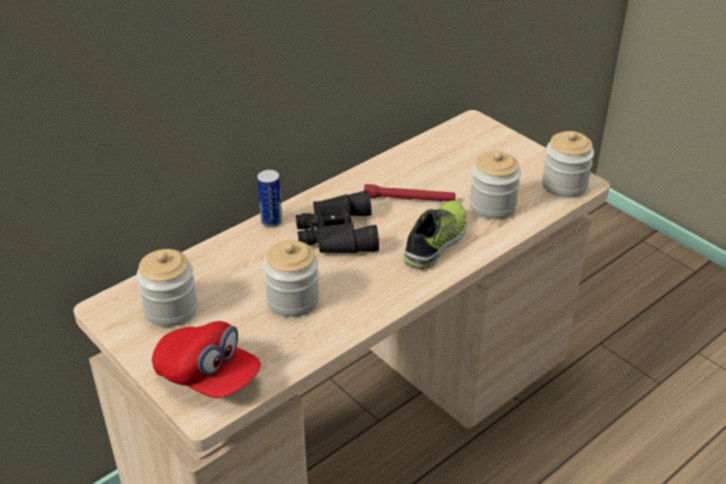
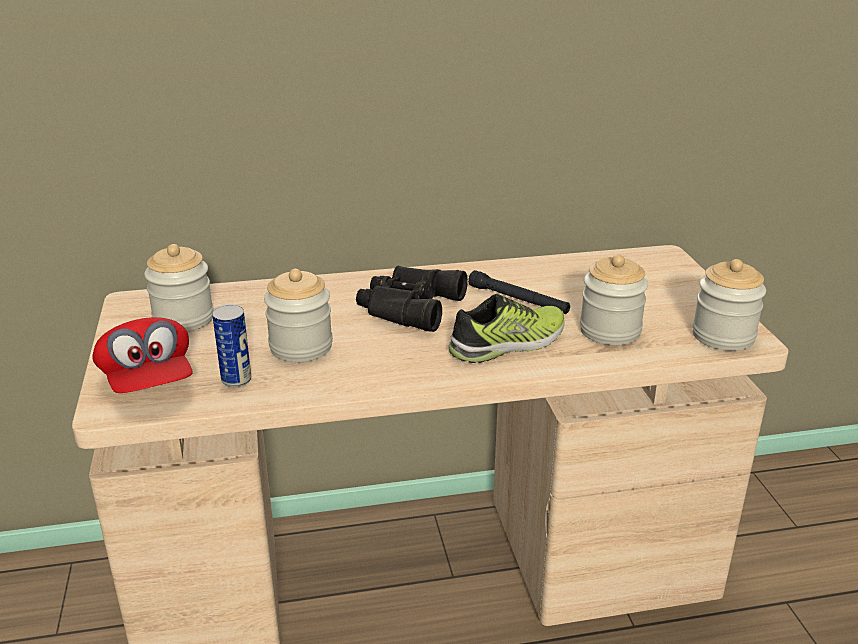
camera: 30 degrees right, 10 degrees down
(271, 221) = (356, 280): can -> can (236, 380)
(409, 199) = (518, 300): red flashlight -> black flashlight

